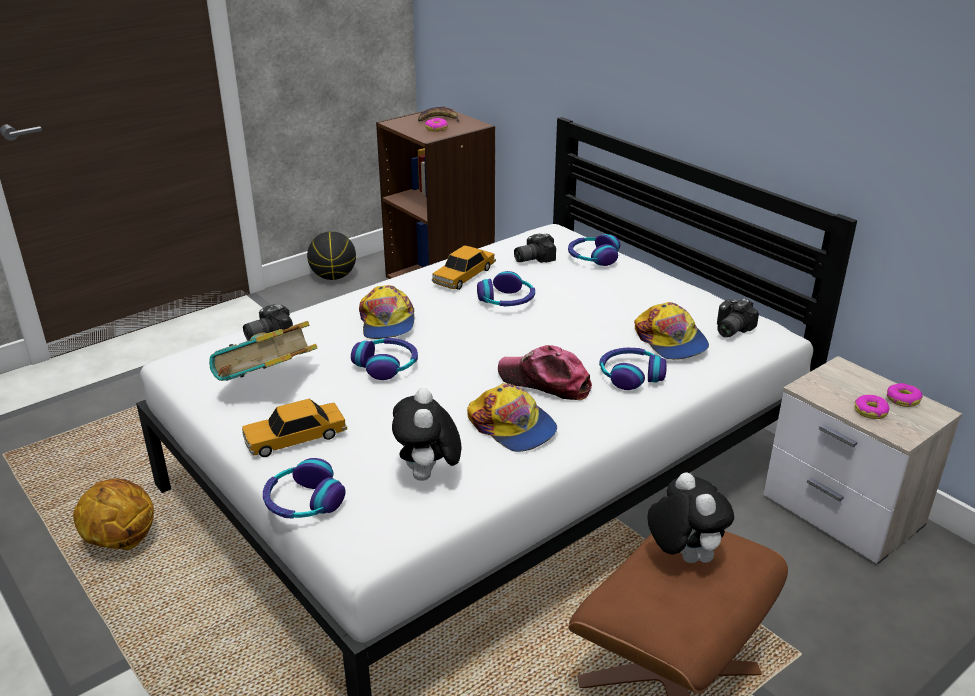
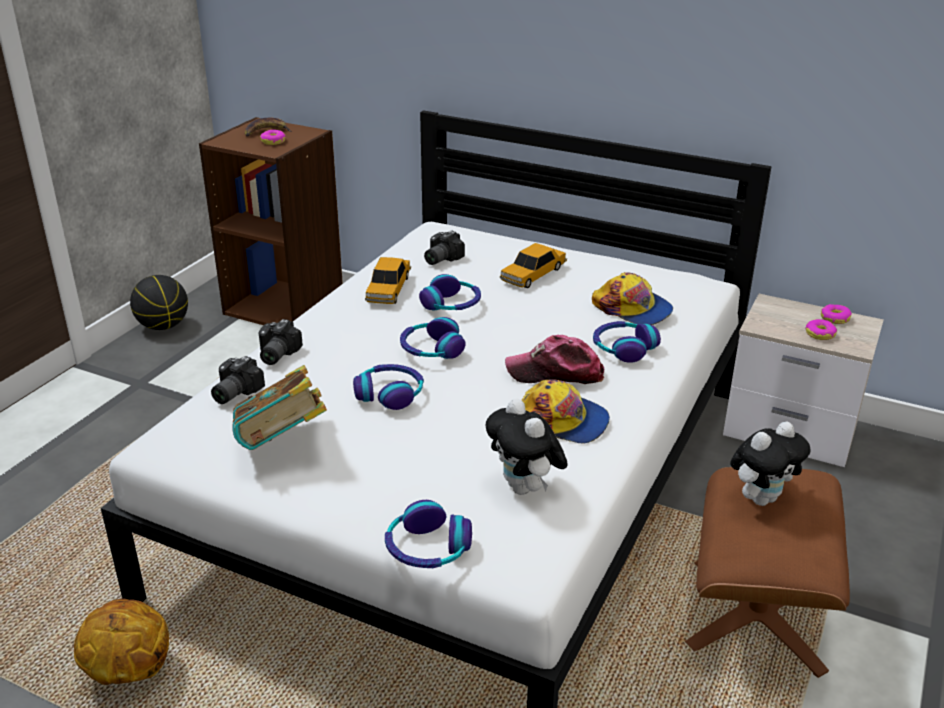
camera: 25 degrees left, 0 degrees up
(295, 438) = (362, 489): toy car -> toy car (533, 274)
(387, 322) = (352, 351): cap -> none
(593, 257) = (496, 247): headphones -> headphones (431, 349)
(682, 556) = (761, 498): plush toy -> plush toy turned 105 degrees clockwise
(729, 329) = (671, 288): camera -> camera (275, 355)

